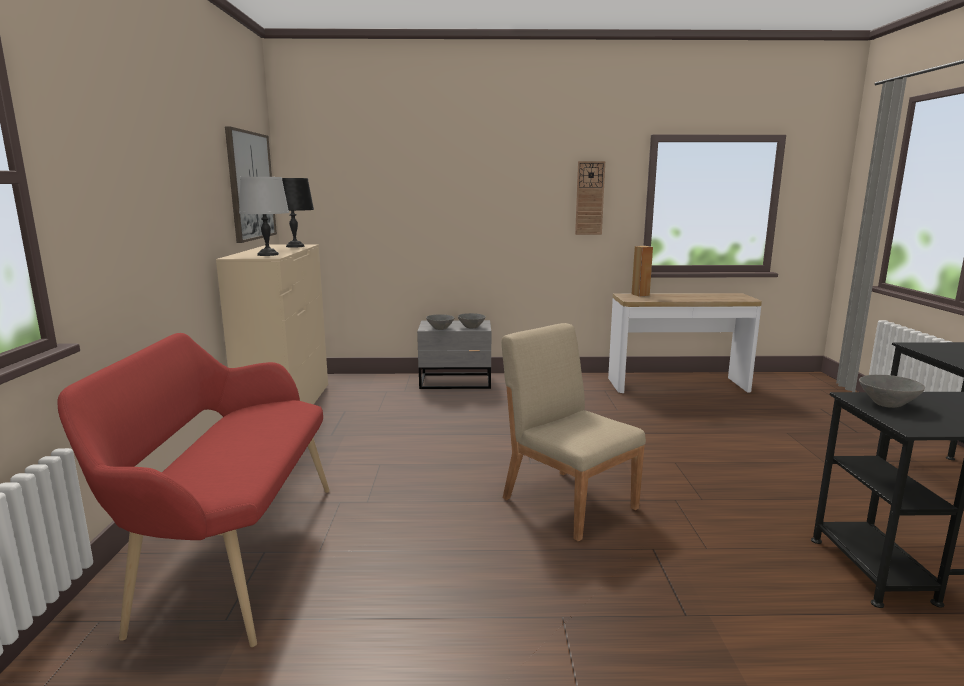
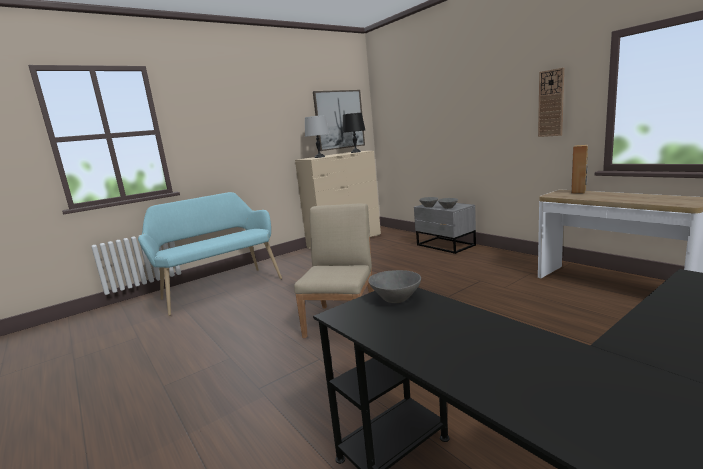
camera: 55 degrees right, 0 degrees up
(231, 554) = (219, 288): red bench -> turquoise bench

